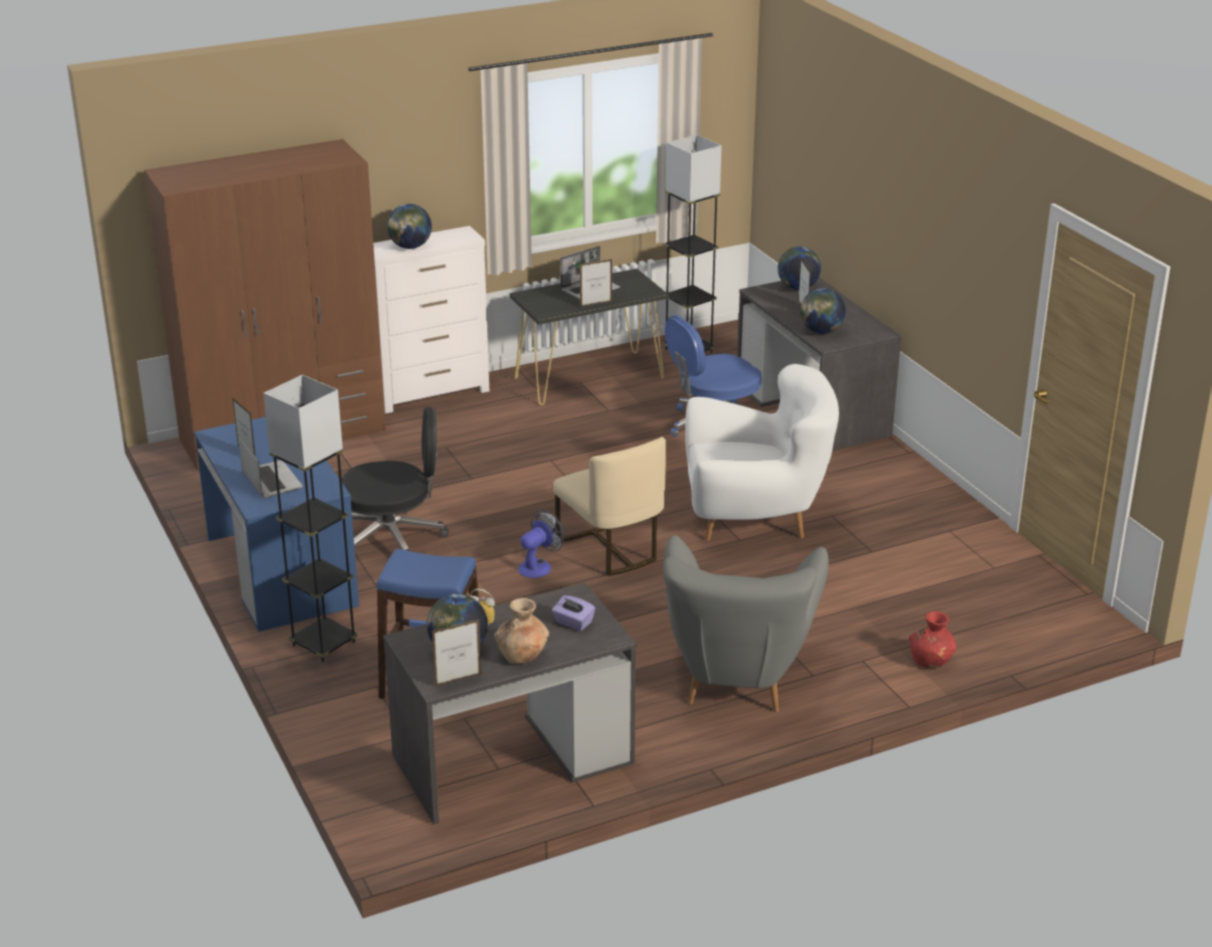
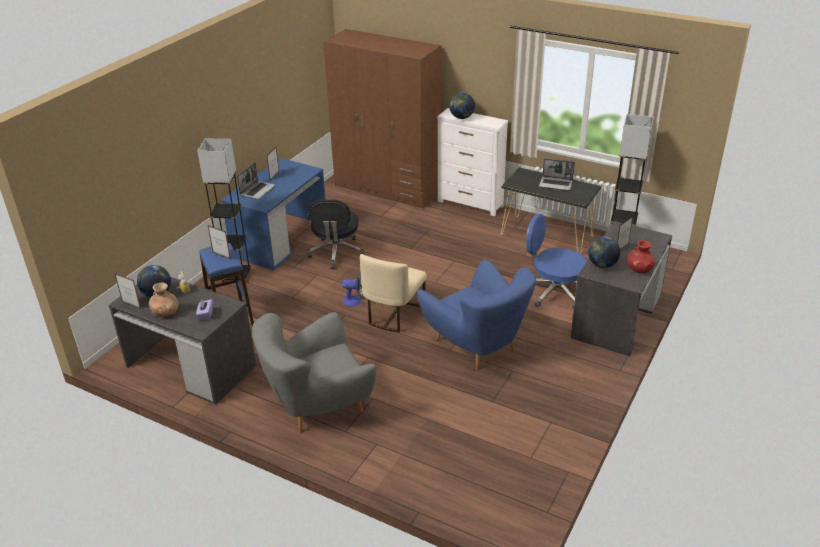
camera: 55 degrees right, 5 degrees up
(394, 538) = (336, 253): black office chair -> black office chair turned 45 degrees clockwise
(596, 304) = (542, 192): picture frame -> picture frame (221, 255)
(754, 518) = (477, 345): white armchair -> blue armchair
(798, 288) = (644, 237): globe -> none
(931, 661) = (401, 471): red vase -> red vase (639, 269)

